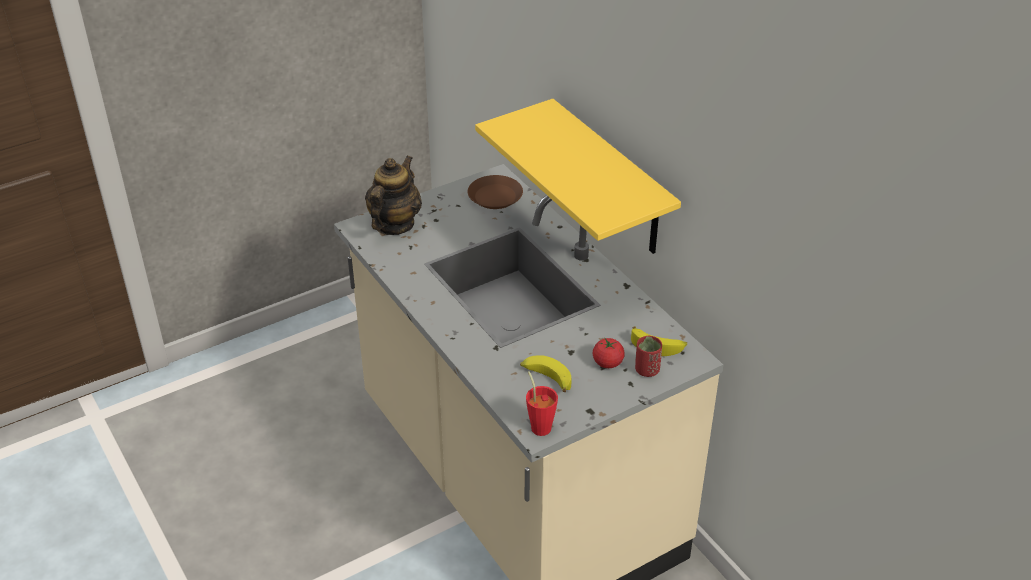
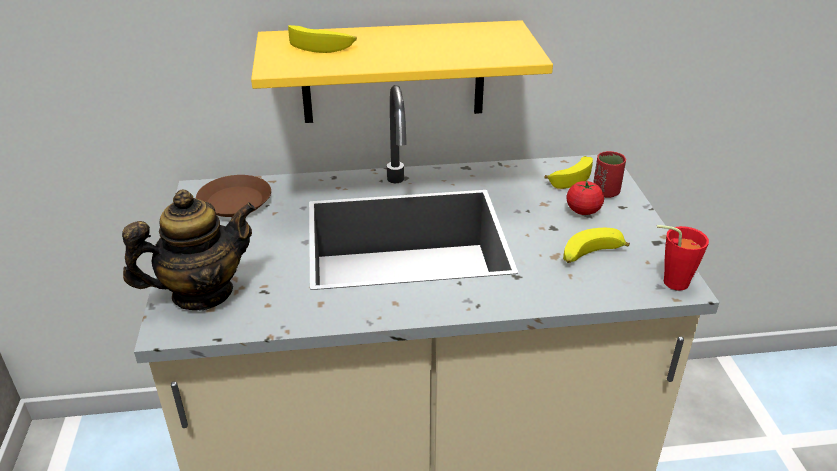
camera: 65 degrees left, 5 degrees down
(394, 225) = (202, 293): teapot -> teapot turned 105 degrees clockwise
(547, 131) = (322, 46): none -> banana

